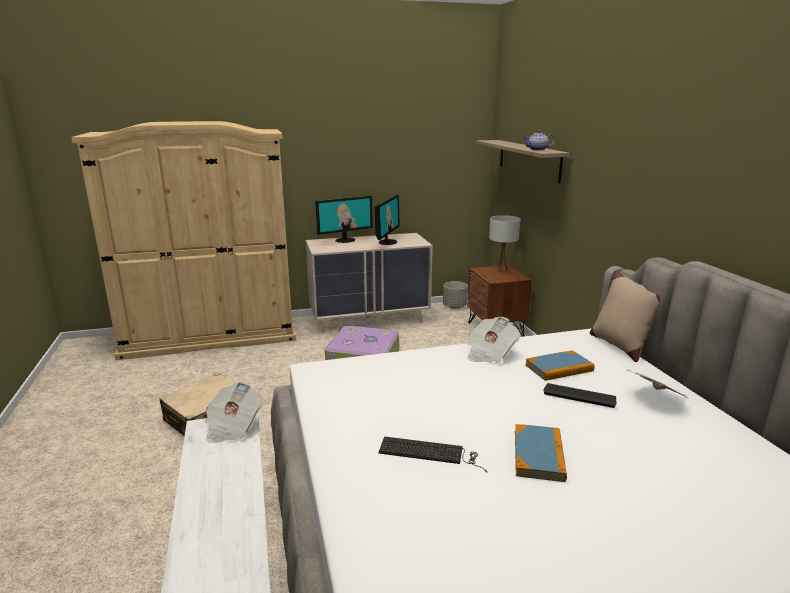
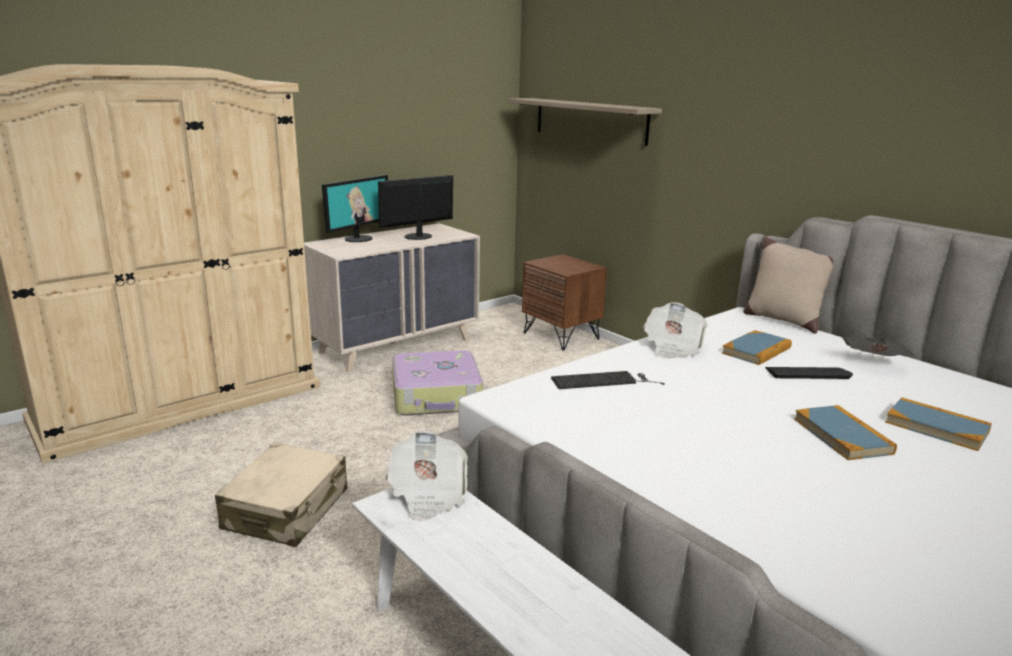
camera: 25 degrees left, 0 degrees up
(387, 242) = (418, 236): monitor -> monitor turned 120 degrees counterclockwise
(431, 453) = (745, 458): keyboard -> keyboard (604, 381)
(454, 306) = (489, 316): grey planter -> none
(501, 269) = (562, 259): white table lamp -> none
(537, 150) = (619, 106): teapot -> none
(641, 468) = (936, 427): none -> book

